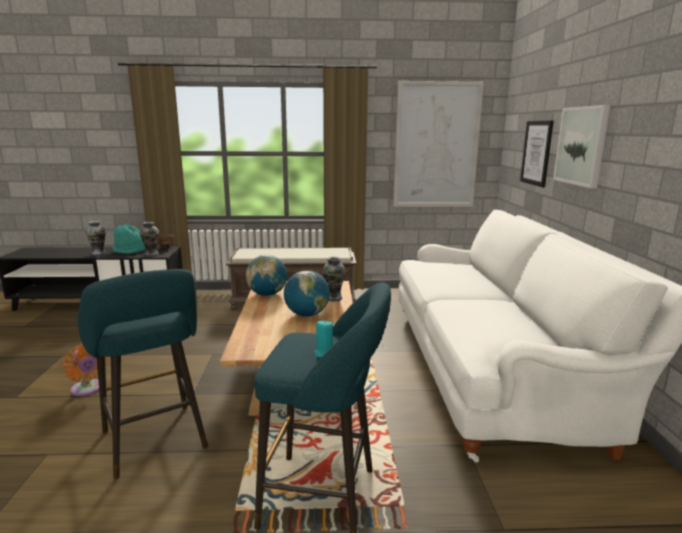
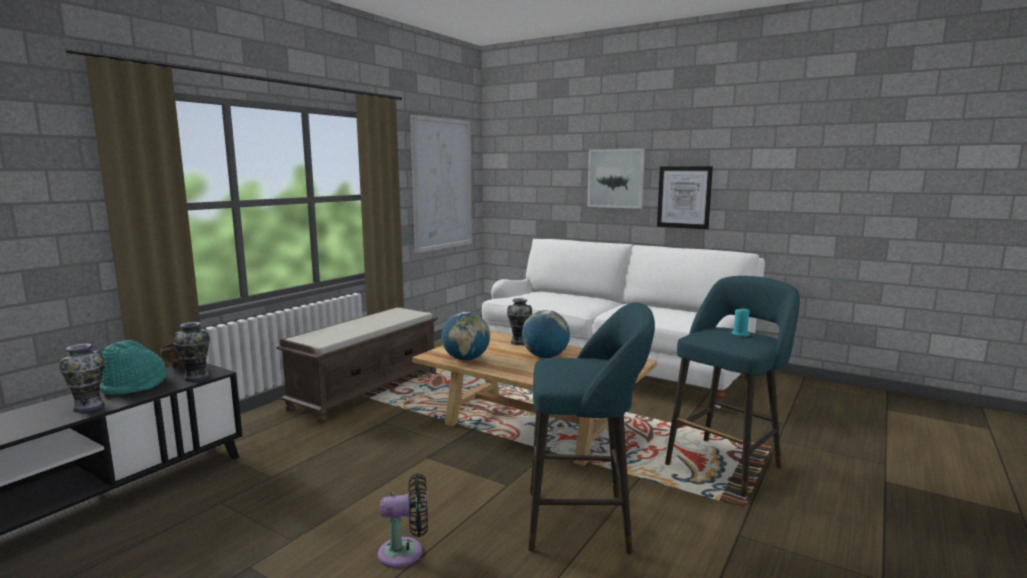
camera: 55 degrees left, 5 degrees down
(88, 389) = (405, 552): orange fan -> black fan
(536, 153) = (550, 186): picture -> picture (684, 197)

